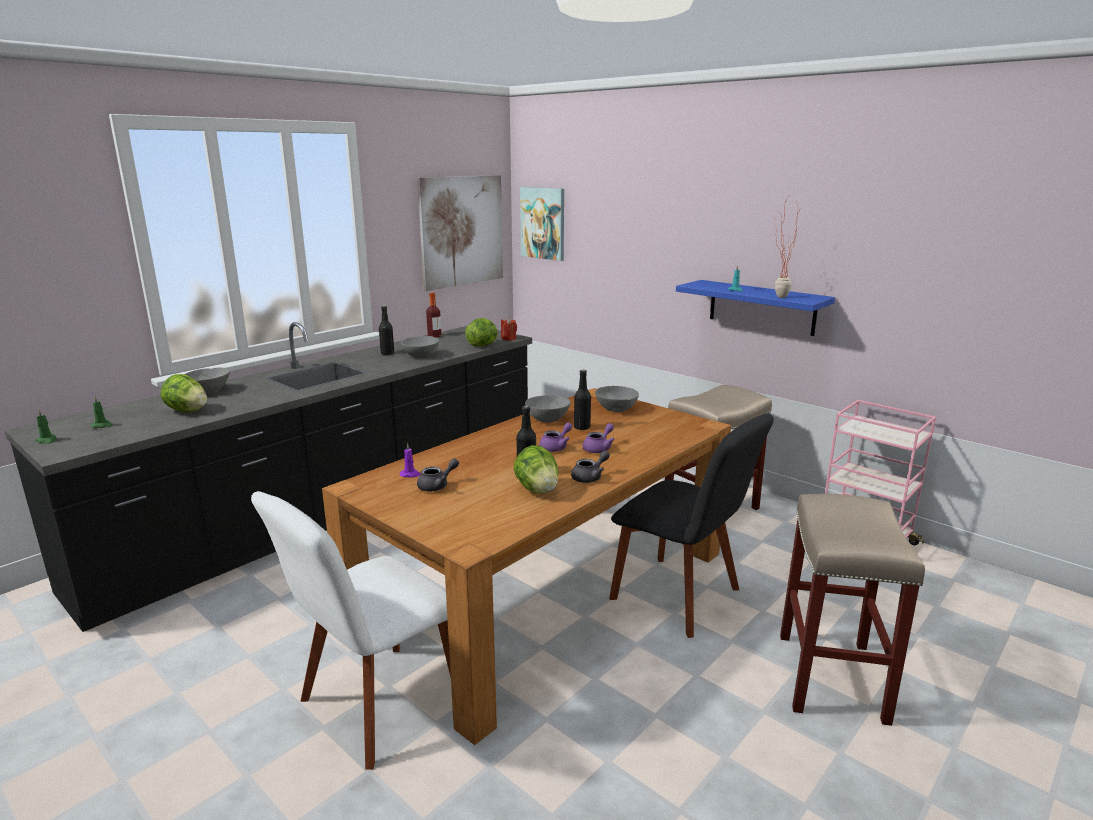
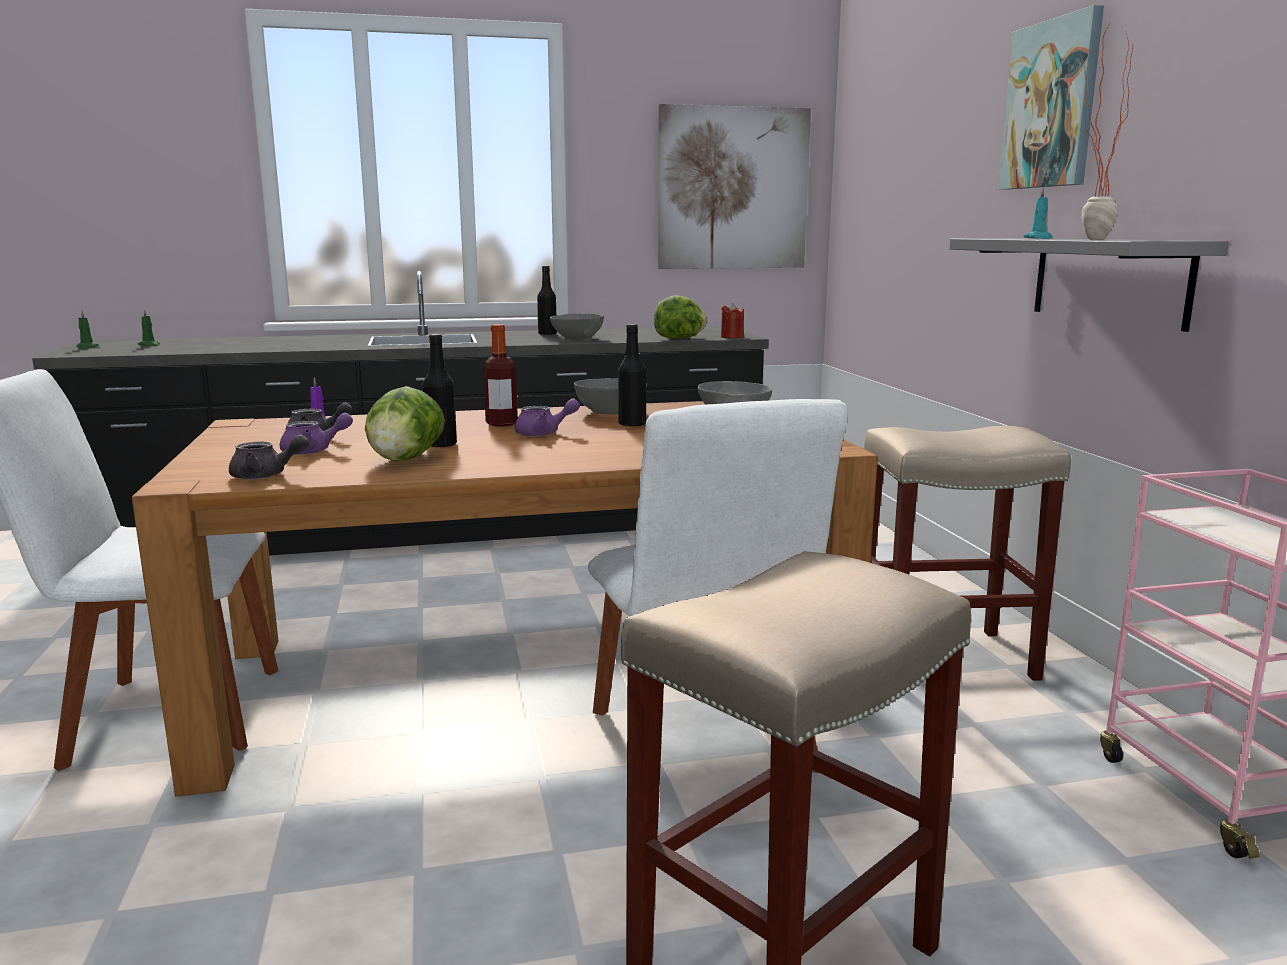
camera: 35 degrees right, 5 degrees down
(187, 411) = (236, 345): lettuce -> none
(208, 391) = (296, 338): grey bowl -> none
(434, 336) = (645, 329): bottle -> bottle (501, 424)
(543, 223) = (859, 177): picture -> picture (1051, 105)
(590, 477) = (501, 462): grey teapot -> grey teapot (266, 476)
(599, 448) = (596, 443): purple teapot -> purple teapot (313, 451)
(681, 597) = (703, 747): black chair -> white chair
(761, 307) = (1109, 280): blue shelf -> grey shelf

